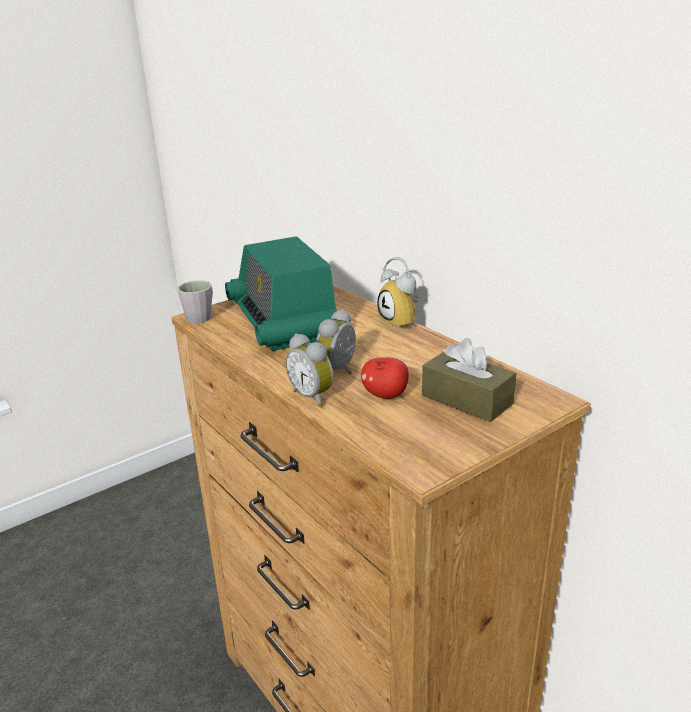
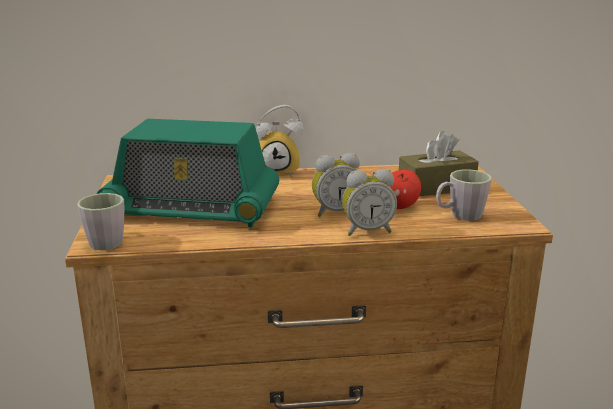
camera: 60 degrees left, 5 degrees down
(339, 371) = (335, 212): alarm clock -> alarm clock turned 75 degrees counterclockwise
(402, 430) = (460, 215): none -> grey mug

